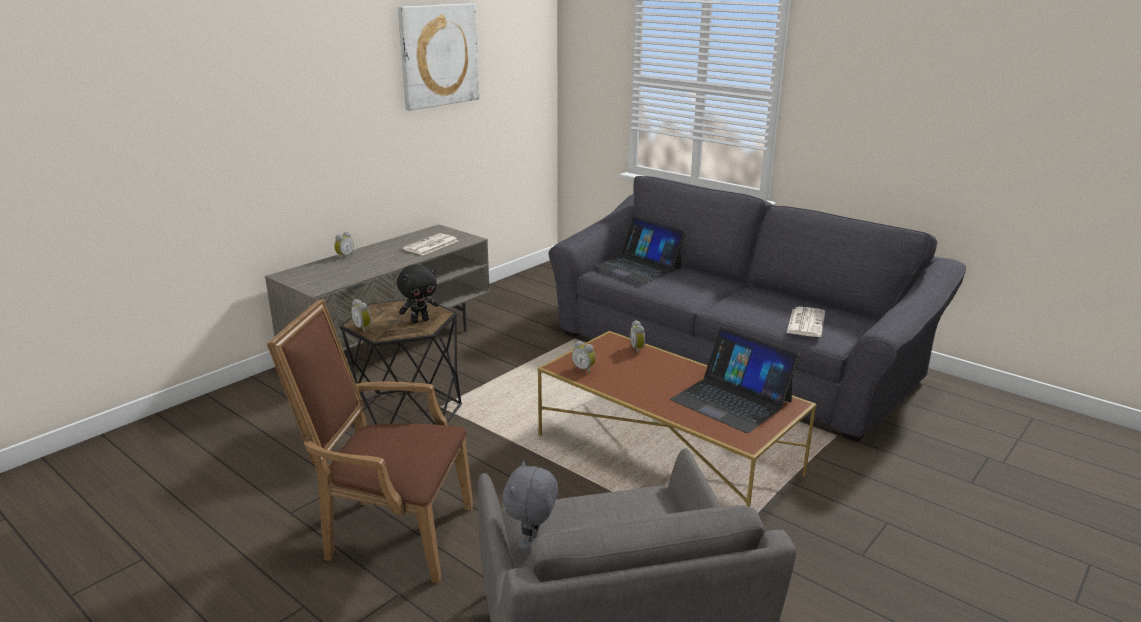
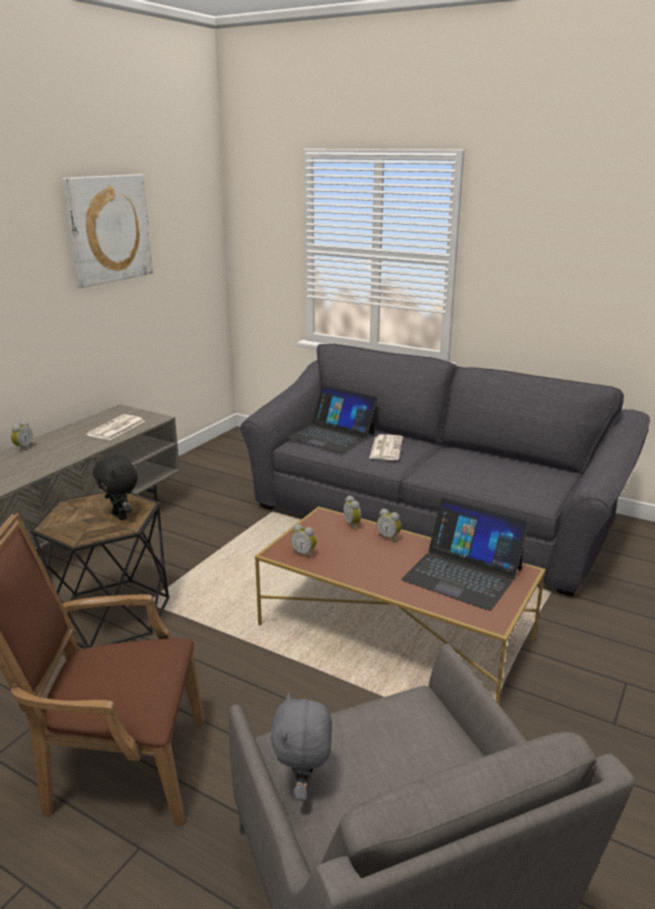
camera: 10 degrees left, 0 degrees up
(363, 328) = (58, 531): alarm clock -> alarm clock (389, 537)
(420, 320) = (121, 516): black plush toy -> black plush toy turned 90 degrees clockwise
(805, 322) = (510, 482): newspaper -> newspaper (386, 448)

